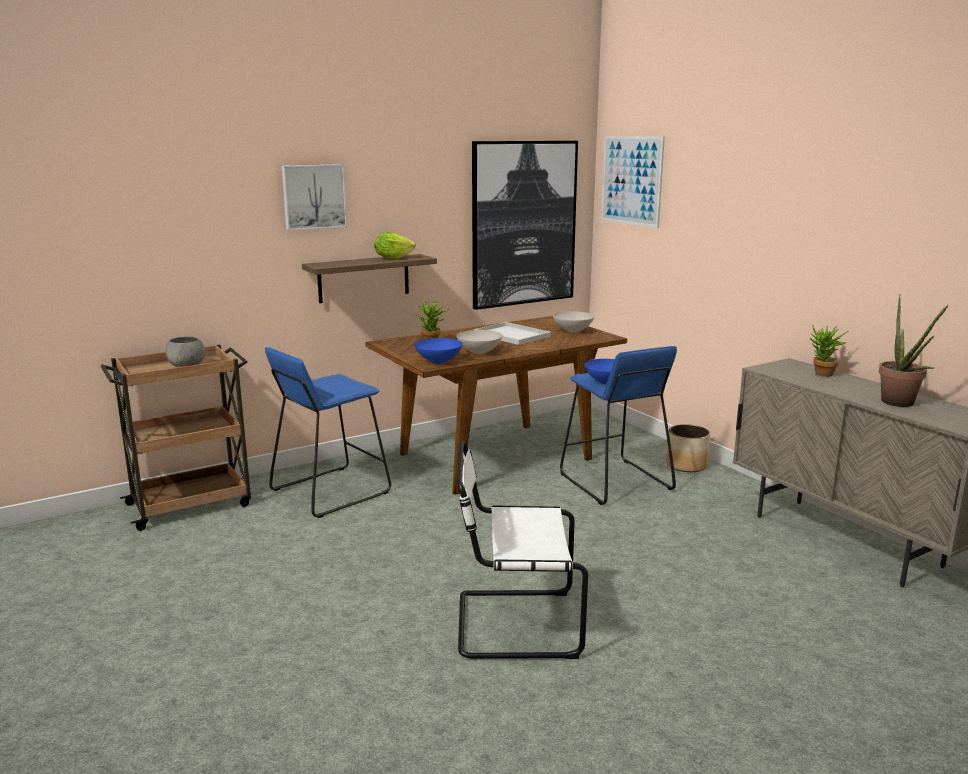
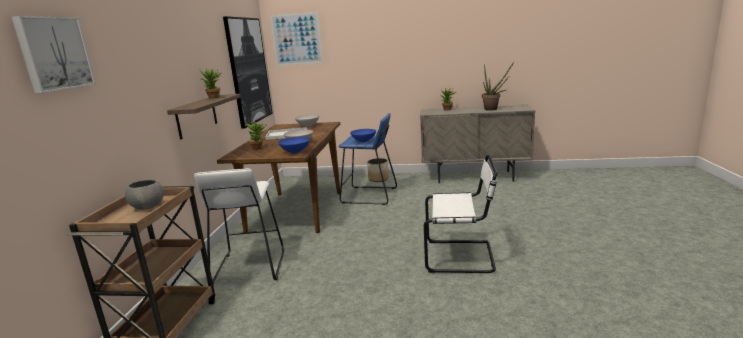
camera: 50 degrees left, 0 degrees up
(313, 196) = (163, 56): picture -> picture (53, 54)
(330, 491) = (249, 267): blue stool -> white stool
(393, 258) = (214, 98): lettuce -> potted plant
(512, 624) = (462, 256): white chair -> white chair turned 120 degrees counterclockwise

